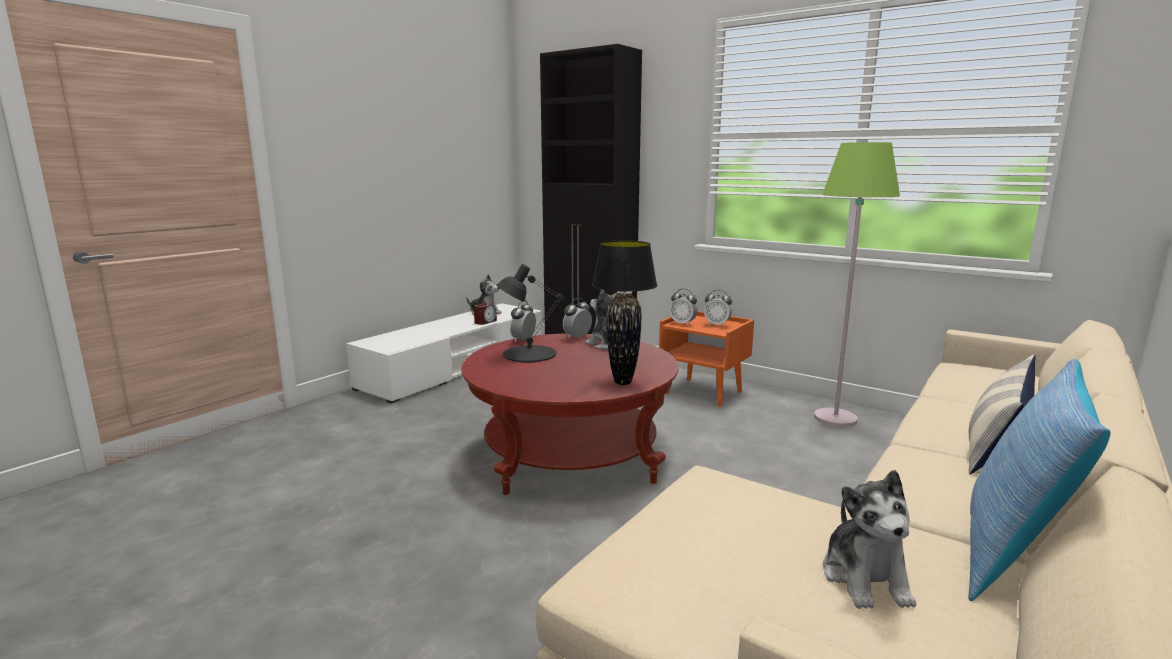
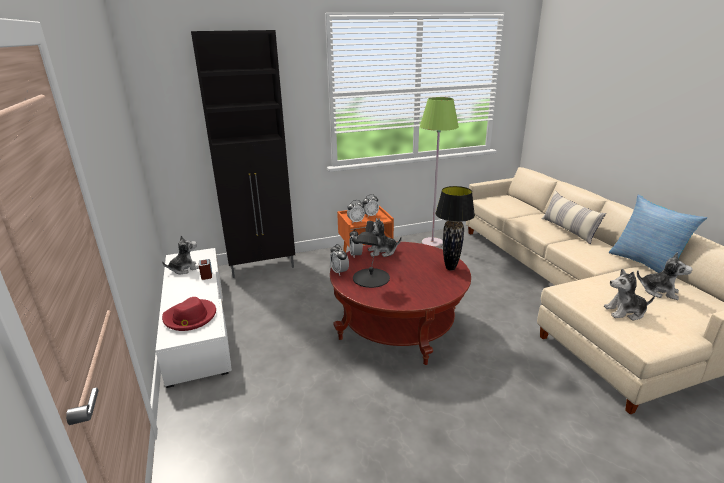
camera: 55 degrees left, 10 degrees up
(405, 337) = (190, 317): none -> red hat
(691, 541) = (625, 312): none -> plush toy

